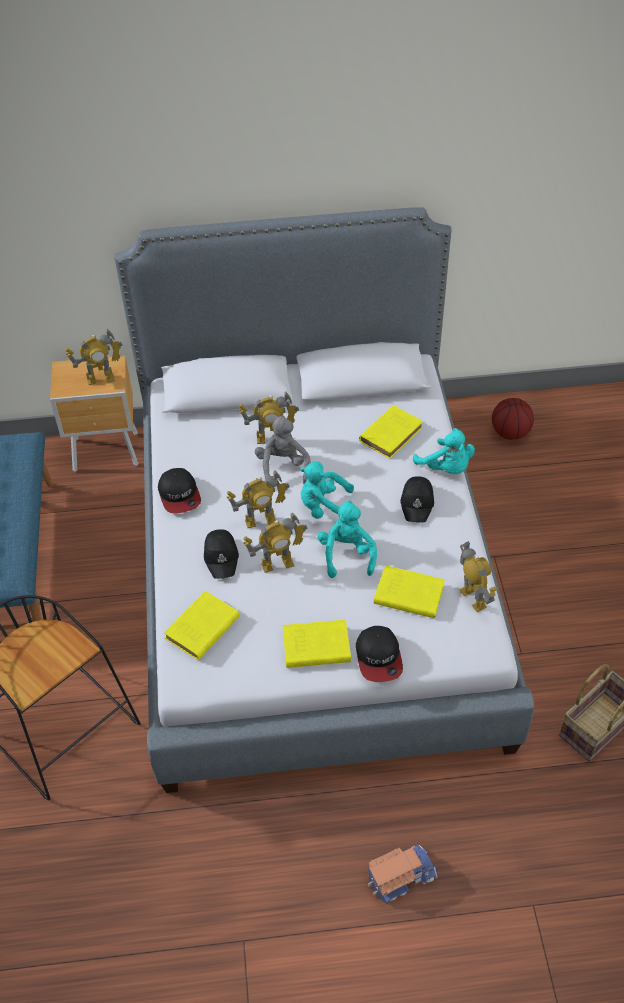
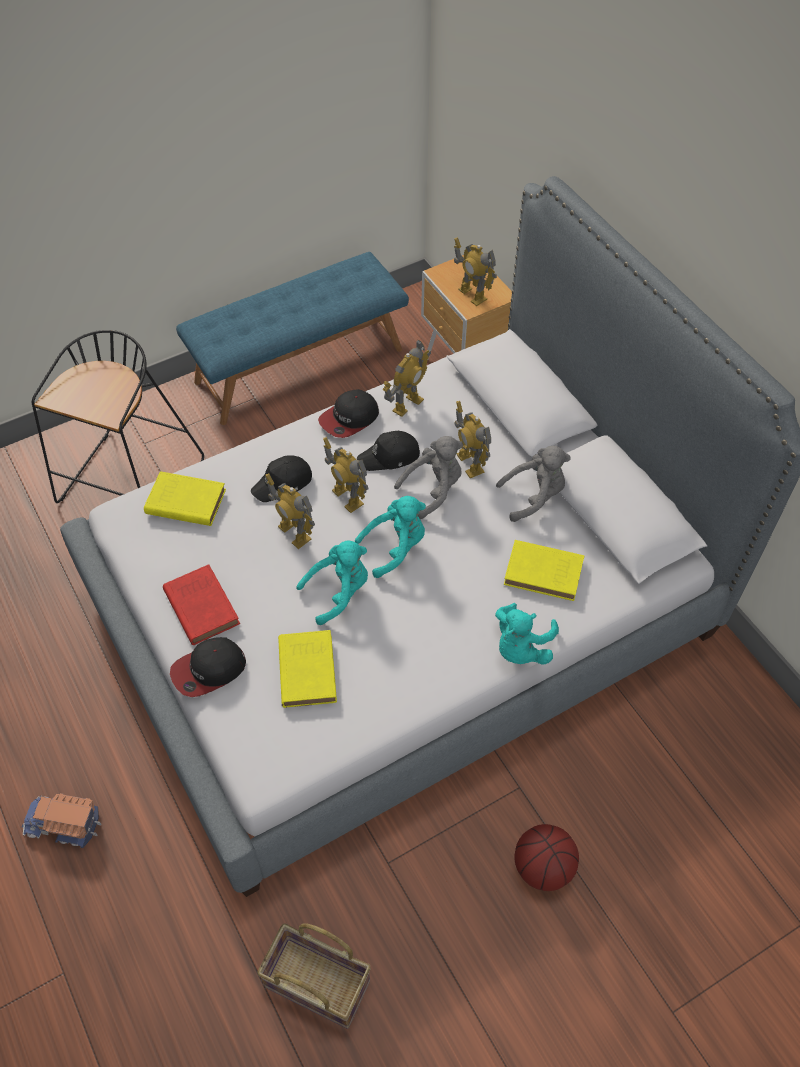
camera: 65 degrees right, 5 degrees up
(314, 647) = (200, 605): yellow book -> red book
(322, 415) = (534, 496): none -> grey plush toy
(325, 507) = (395, 548): turquoise plush toy -> turquoise plush toy turned 90 degrees clockwise
(400, 875) = (63, 824): toy truck -> toy truck turned 150 degrees clockwise
(417, 503) = (449, 635): black cap -> black cap (390, 457)
(473, 598) = (330, 739): toy robot -> toy robot (407, 404)
(510, 433) = (736, 744): basketball -> basketball (543, 868)

